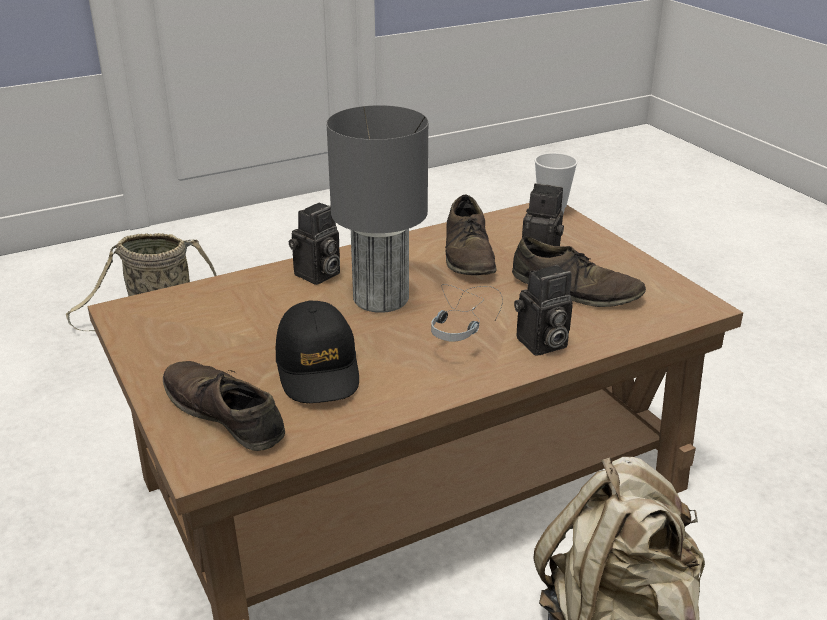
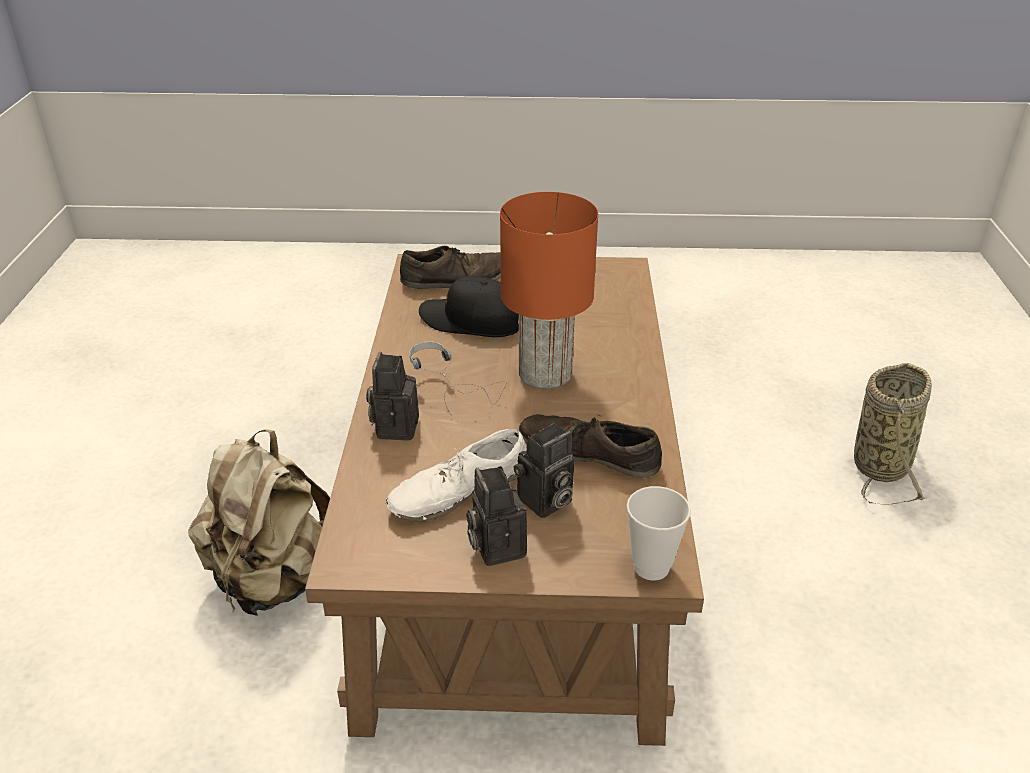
camera: 120 degrees right, 5 degrees up
(317, 275) = (615, 356): camera -> camera (495, 546)
(379, 298) = (546, 373): grey table lamp -> orange table lamp
(575, 289) = (458, 490): brown shoe -> white shoe

